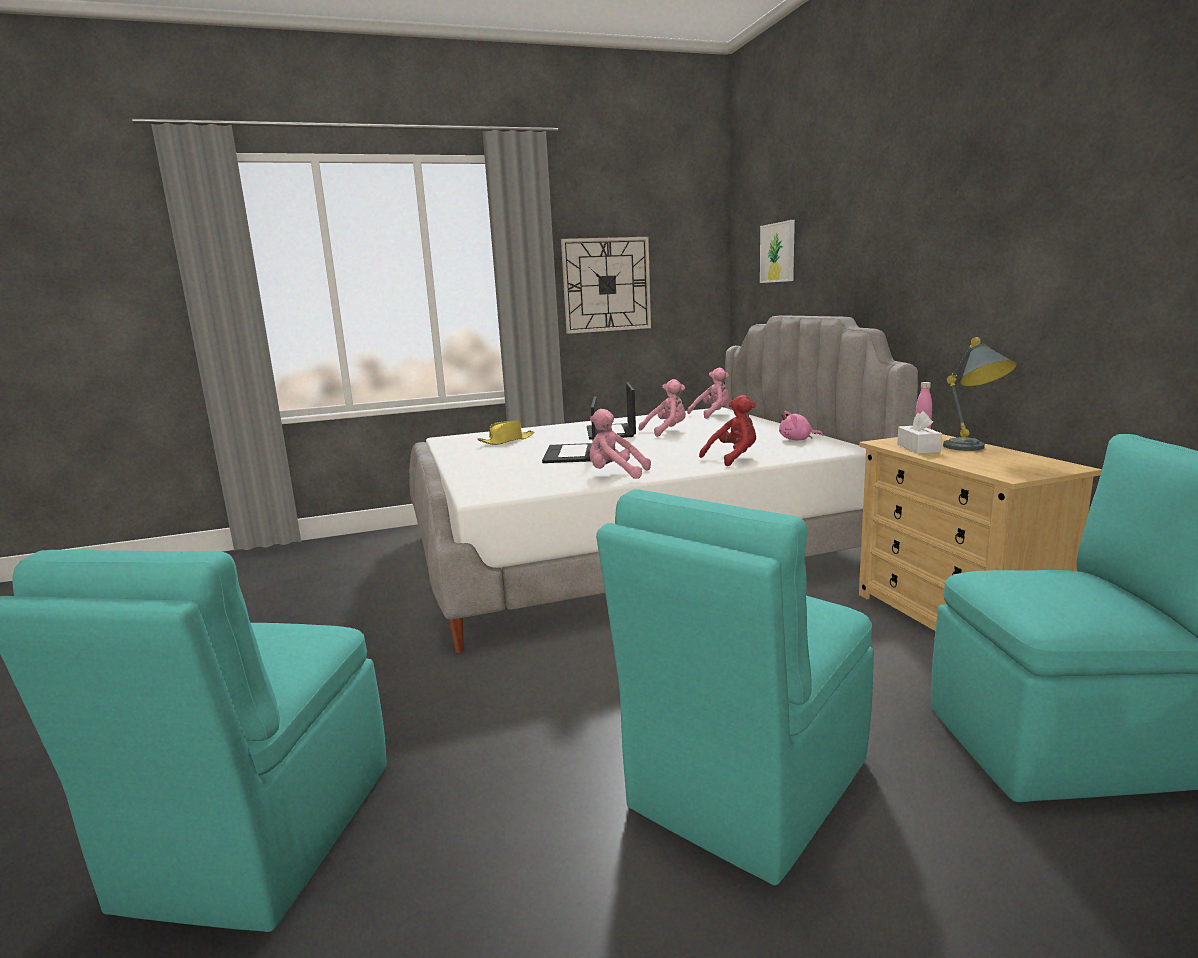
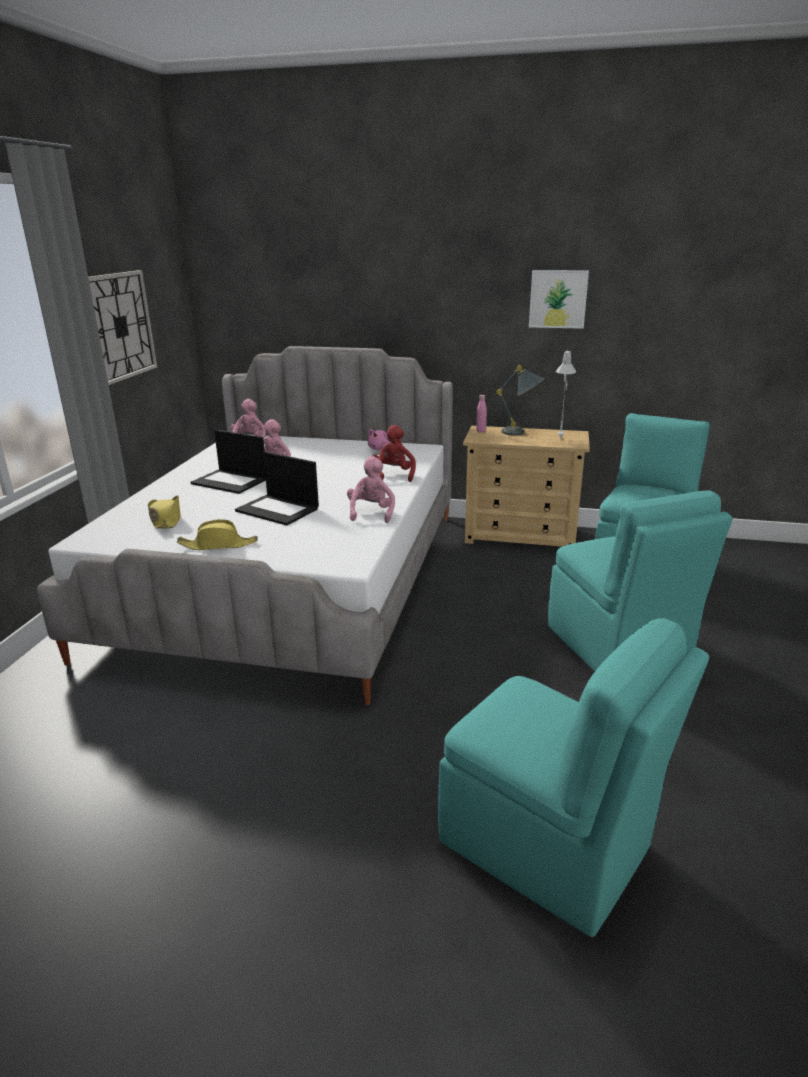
camera: 60 degrees left, 10 degrees up
(477, 460) = (218, 545): none -> yellow hat
(615, 474) = (371, 513): pink plush toy -> pink plush toy turned 135 degrees clockwise
(778, 252) = (272, 289): picture -> picture (558, 299)
(918, 448) = (501, 439): white tissue box -> none
(1017, 464) = (560, 437): none -> grey table lamp

